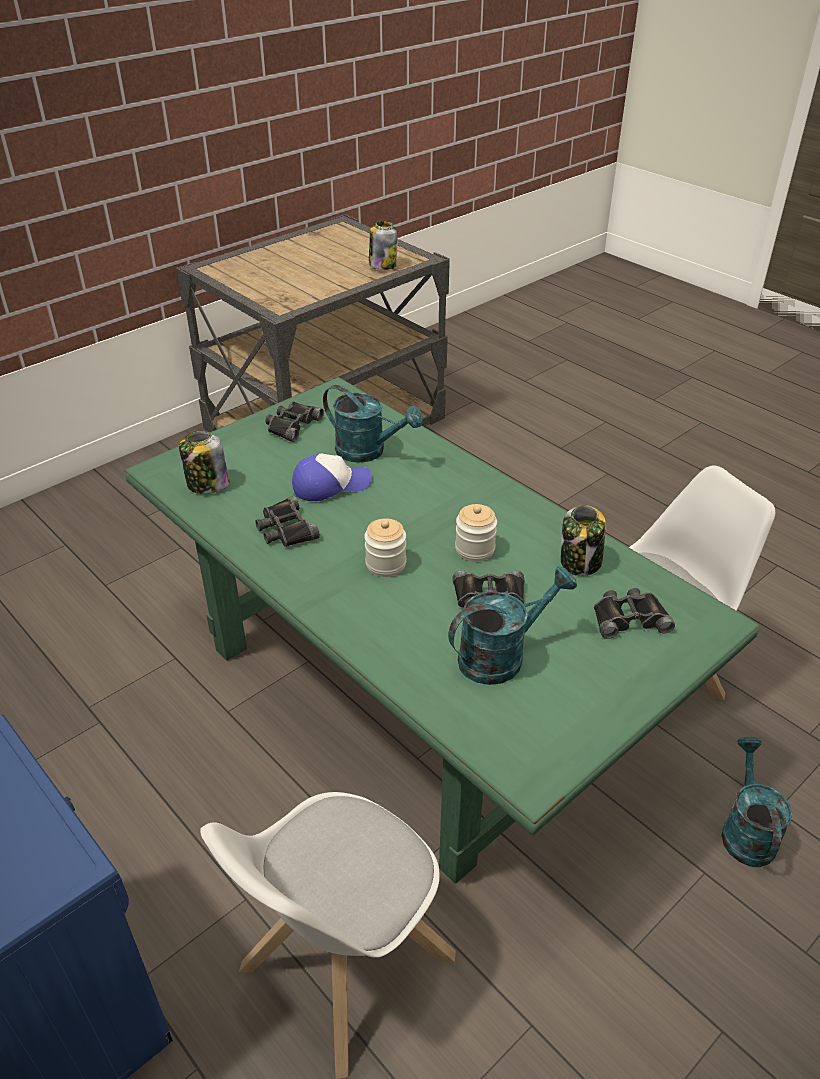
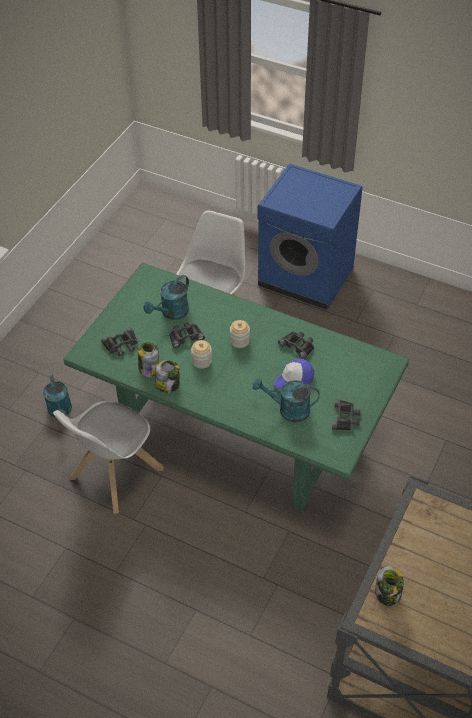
camera: 160 degrees right, 10 degrees up
(207, 485) = (357, 360): jar -> jar (168, 384)

